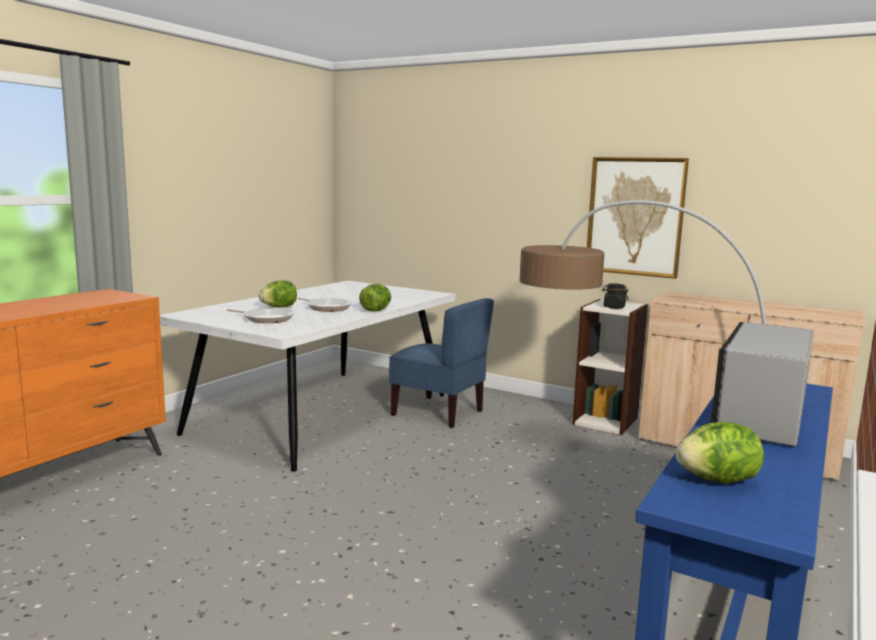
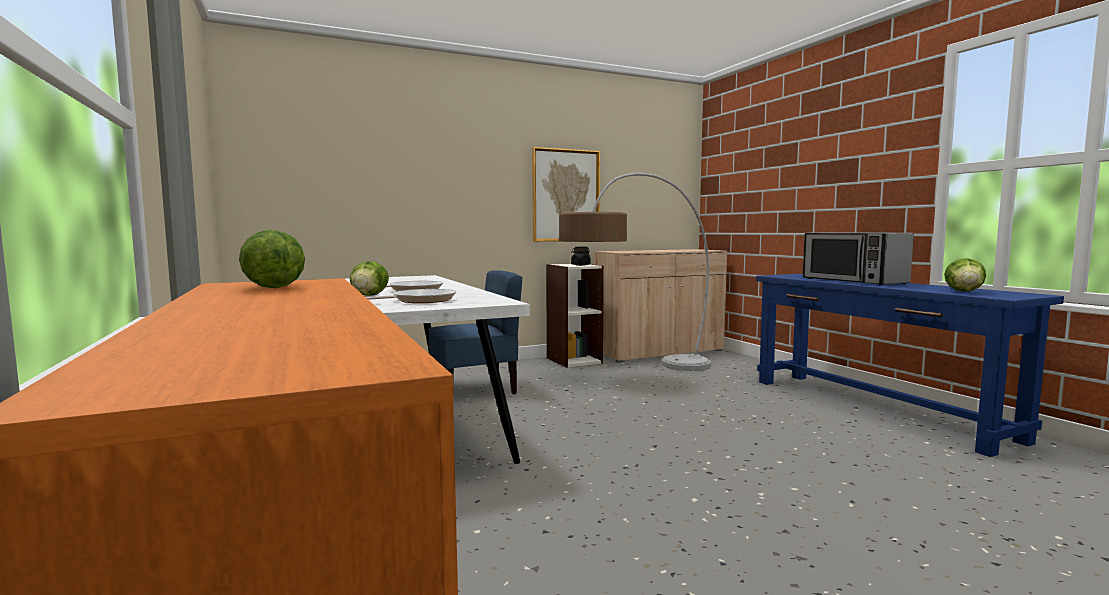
camera: 55 degrees left, 5 degrees down
(376, 310) = (459, 286): lettuce -> lettuce (274, 287)

